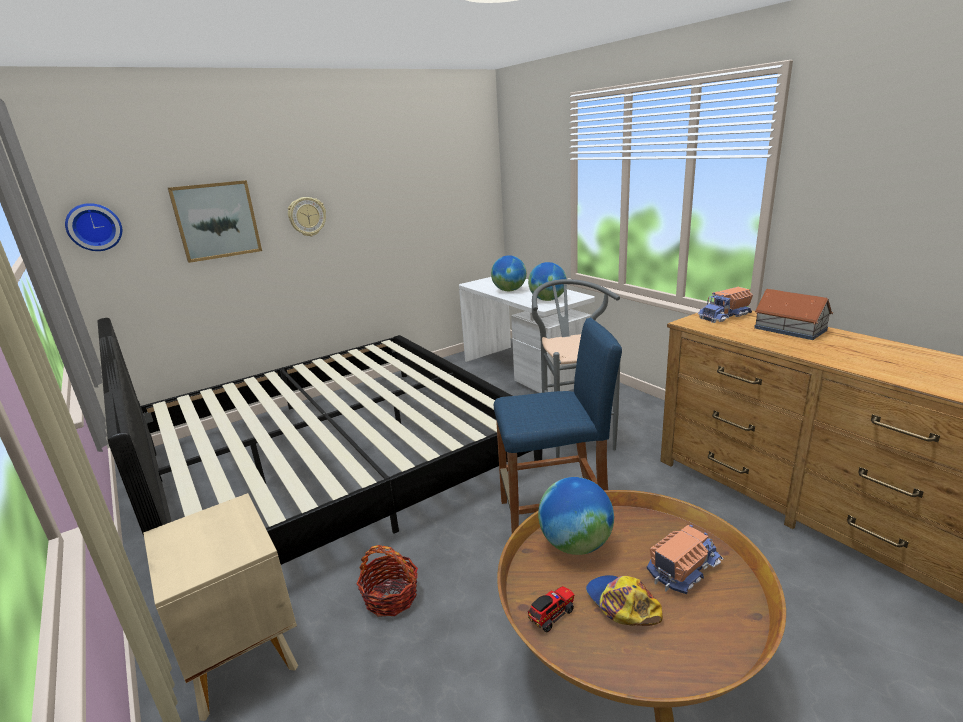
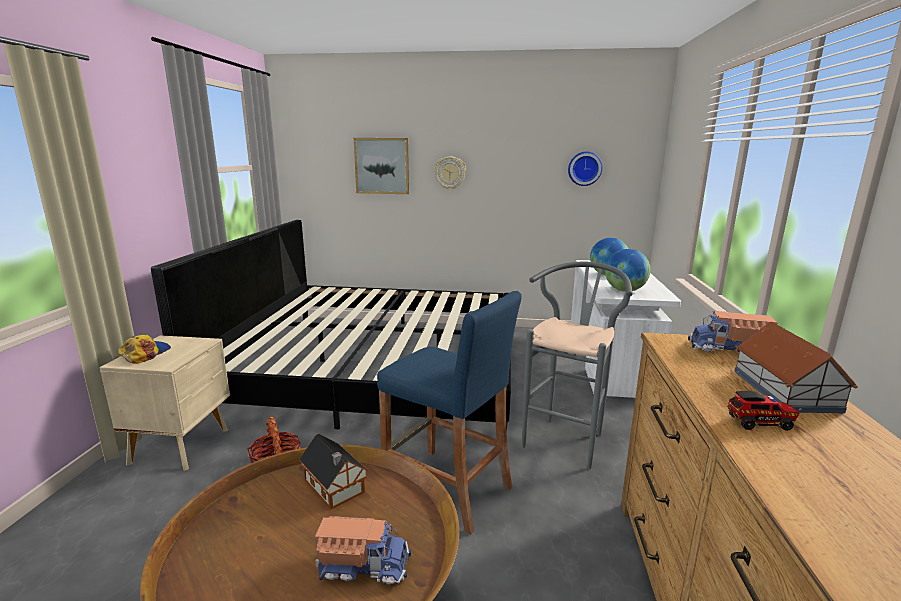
camera: 40 degrees right, 5 degrees down
(94, 227) = (308, 159): wall clock -> wall clock (584, 168)
(552, 614) = (234, 517): toy truck -> toy truck (760, 423)
(576, 545) = (334, 487): globe -> toy house
(621, 604) = (277, 548): cap -> cap (145, 354)

